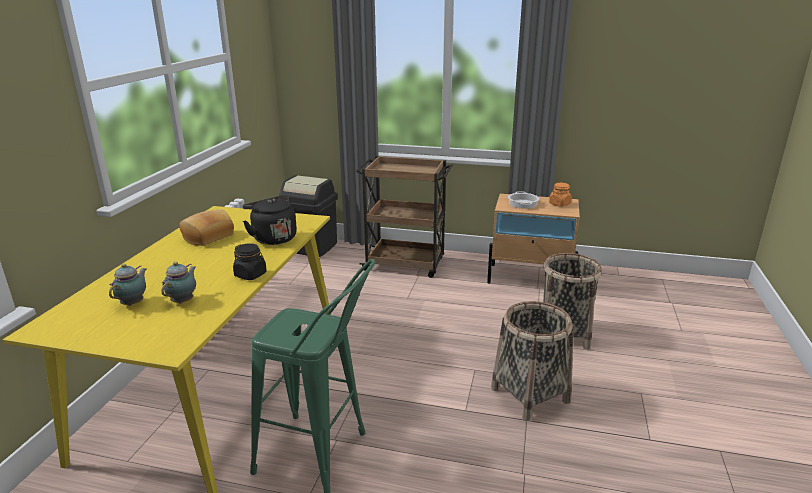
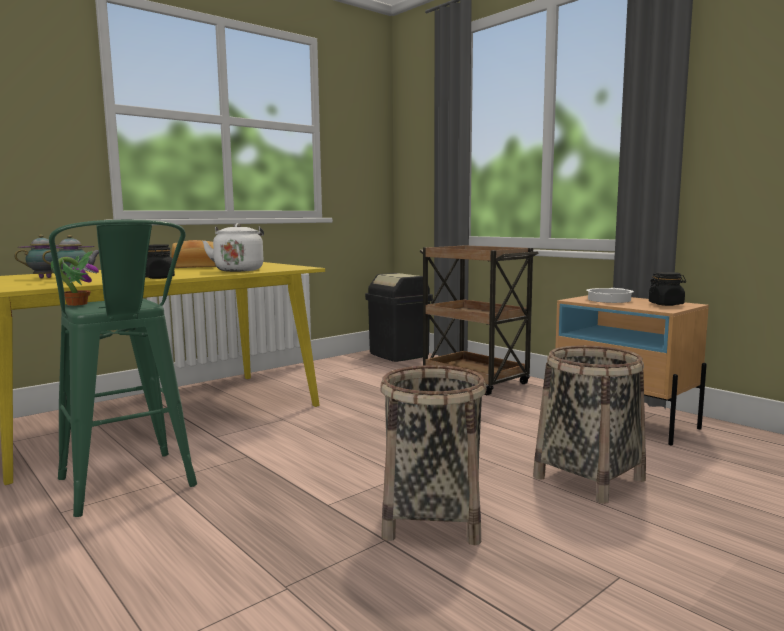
camera: 35 degrees right, 15 degrees down
(267, 336) = (76, 304): none -> potted plant
(273, 238) = (239, 270): black kettle -> white kettle
(559, 204) = (666, 304): orange jar -> black jar

